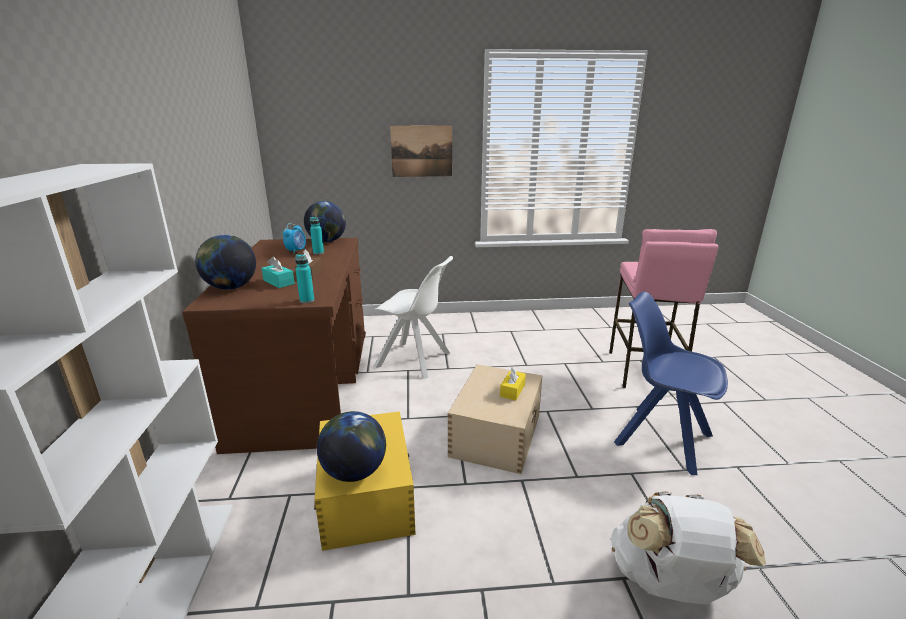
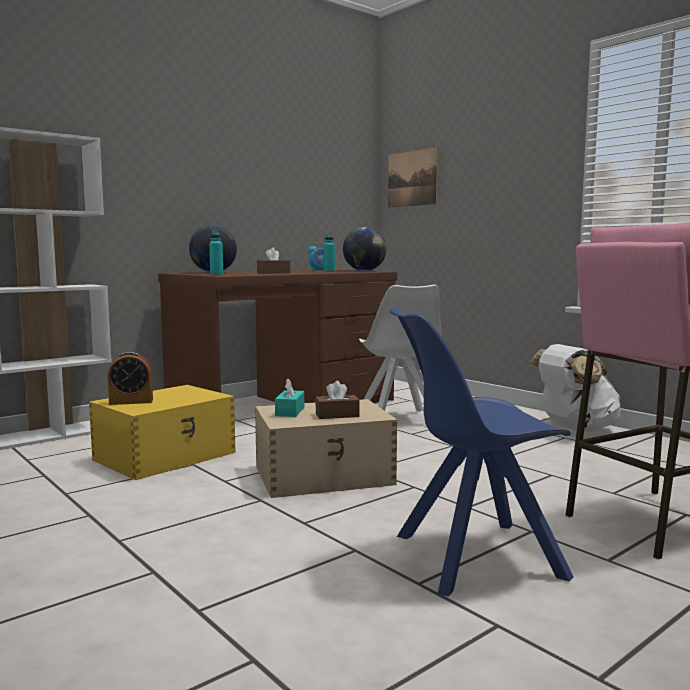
camera: 55 degrees right, 15 degrees down
(278, 282) = (242, 273): turquoise tissue box -> turquoise tissue box (290, 411)
(354, 472) = (131, 402): globe -> alarm clock
(422, 151) = (512, 182): picture -> picture (412, 178)
(512, 390) = (337, 415): yellow tissue box -> brown tissue box
(660, 438) = (473, 557): blue chair -> blue chair turned 105 degrees counterclockwise
(669, 584) = (165, 598): white backpack -> white backpack (575, 428)

